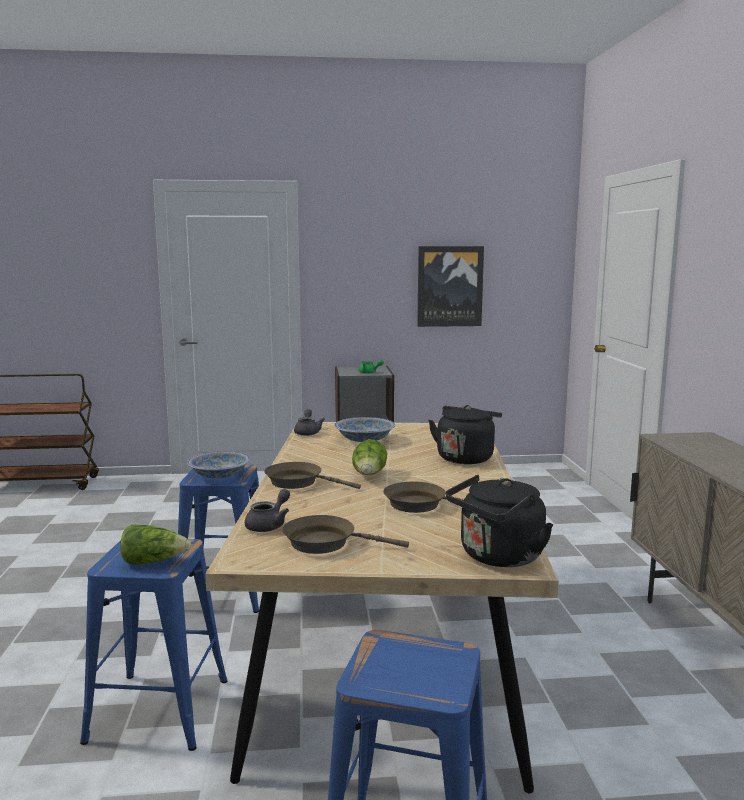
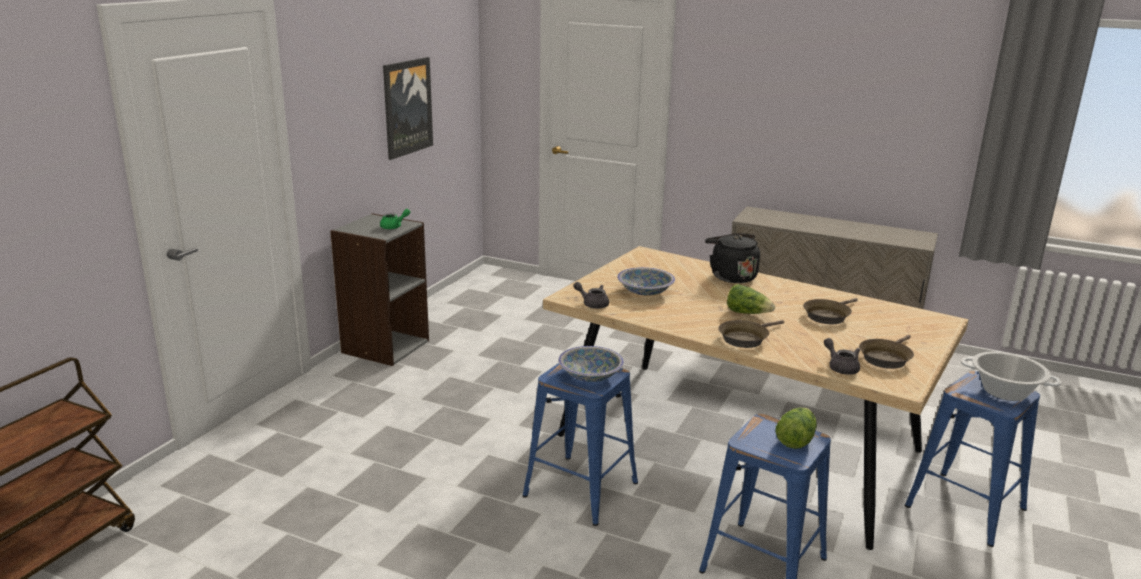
camera: 60 degrees left, 10 degrees up
(424, 677) = (1005, 392): none -> cooking pot
(498, 557) = (932, 322): black kettle -> none

